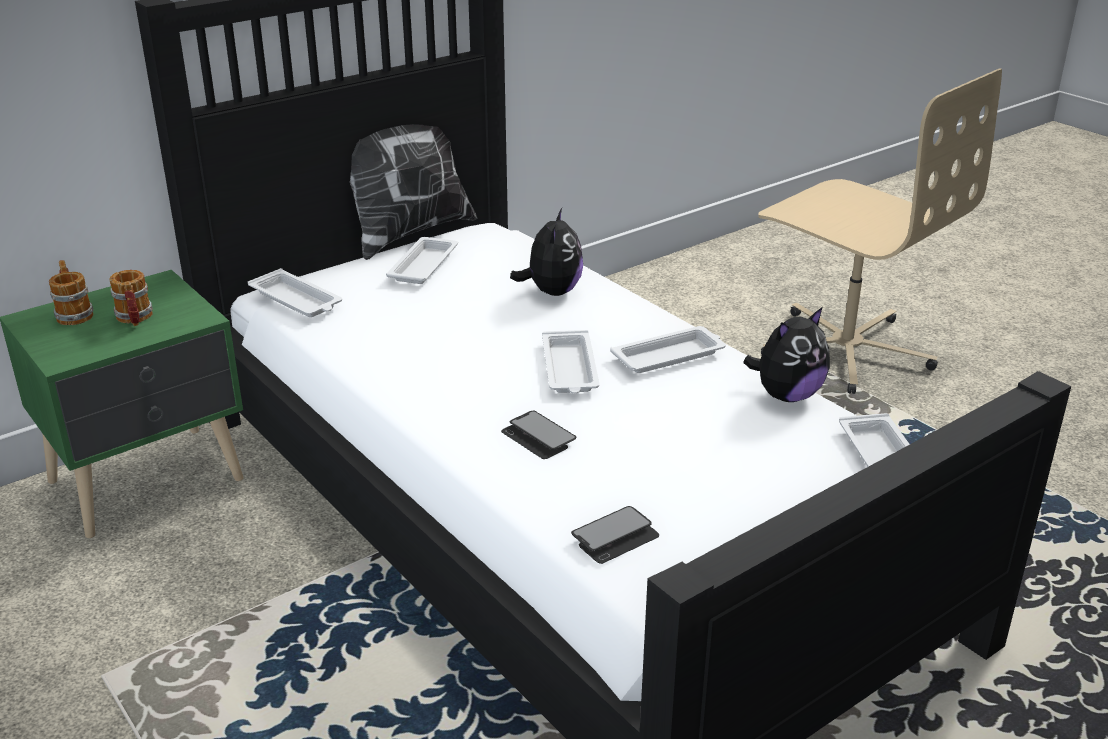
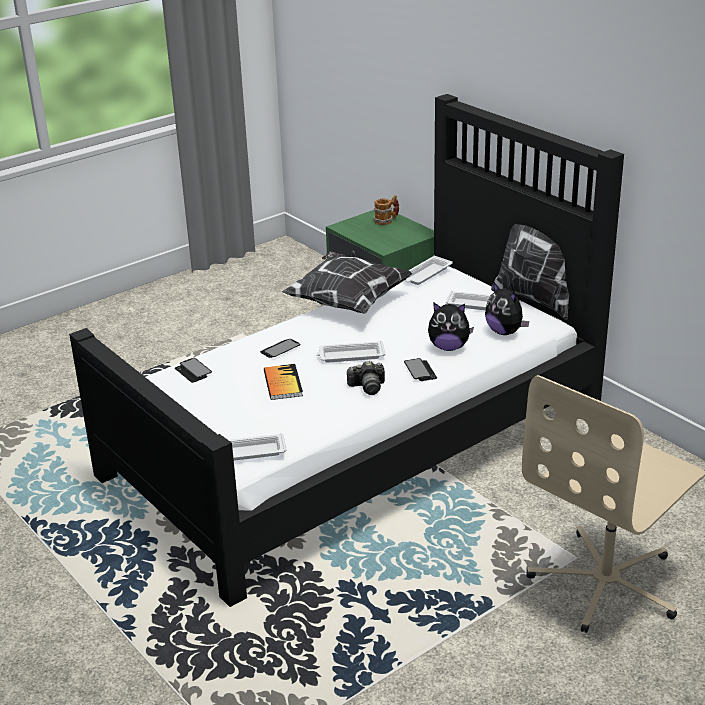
camera: 90 degrees right, 0 degrees up
(135, 319) = (382, 234): mug -> none
(368, 372) = (347, 302): none -> pillow
(621, 314) = (420, 371): none -> phone
(660, 432) = (283, 383): none -> book
(670, 356) = (367, 387): white tray -> camera
(787, 395) = (321, 425): plush toy -> plush toy (505, 332)

